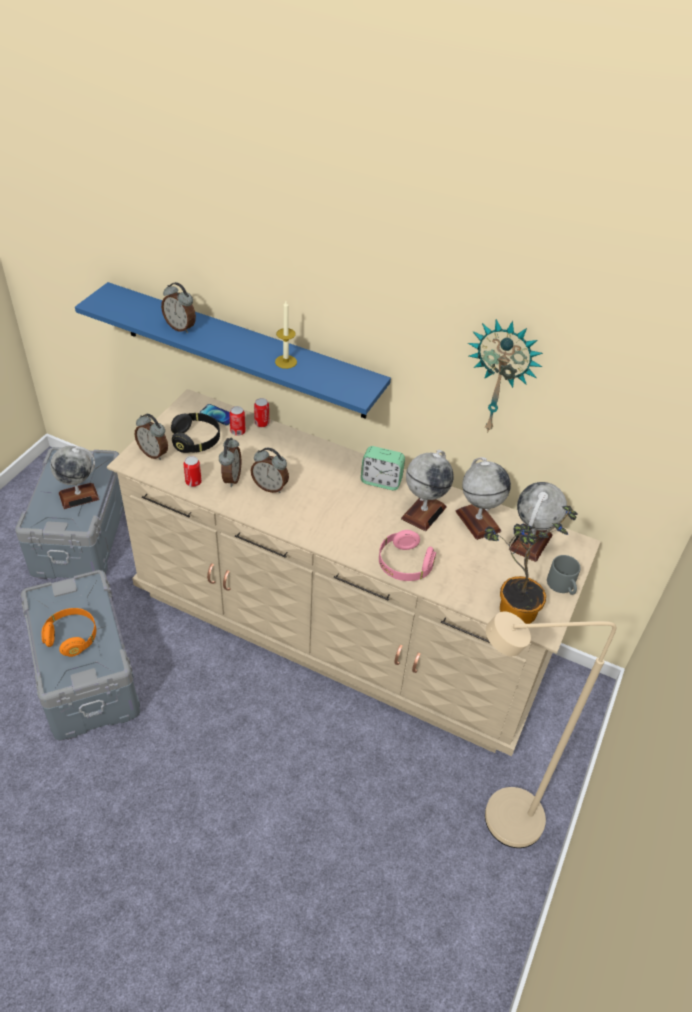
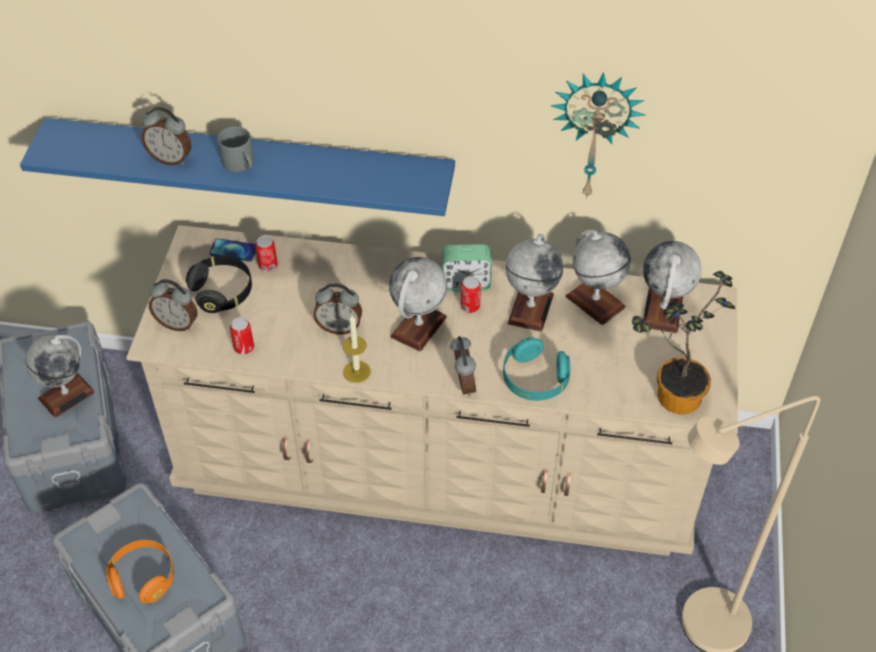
camera: 15 degrees left, 5 degrees up
(231, 478) = (287, 329): alarm clock -> alarm clock (462, 384)
(262, 423) = (292, 247): can -> can (470, 306)
(286, 362) = (322, 172): candle -> candle (356, 371)
(330, 502) = (418, 327): none -> globe
(404, 565) = (534, 380): pink headphones -> turquoise headphones
(563, 586) = (716, 353): grey mug -> grey mug (241, 164)

